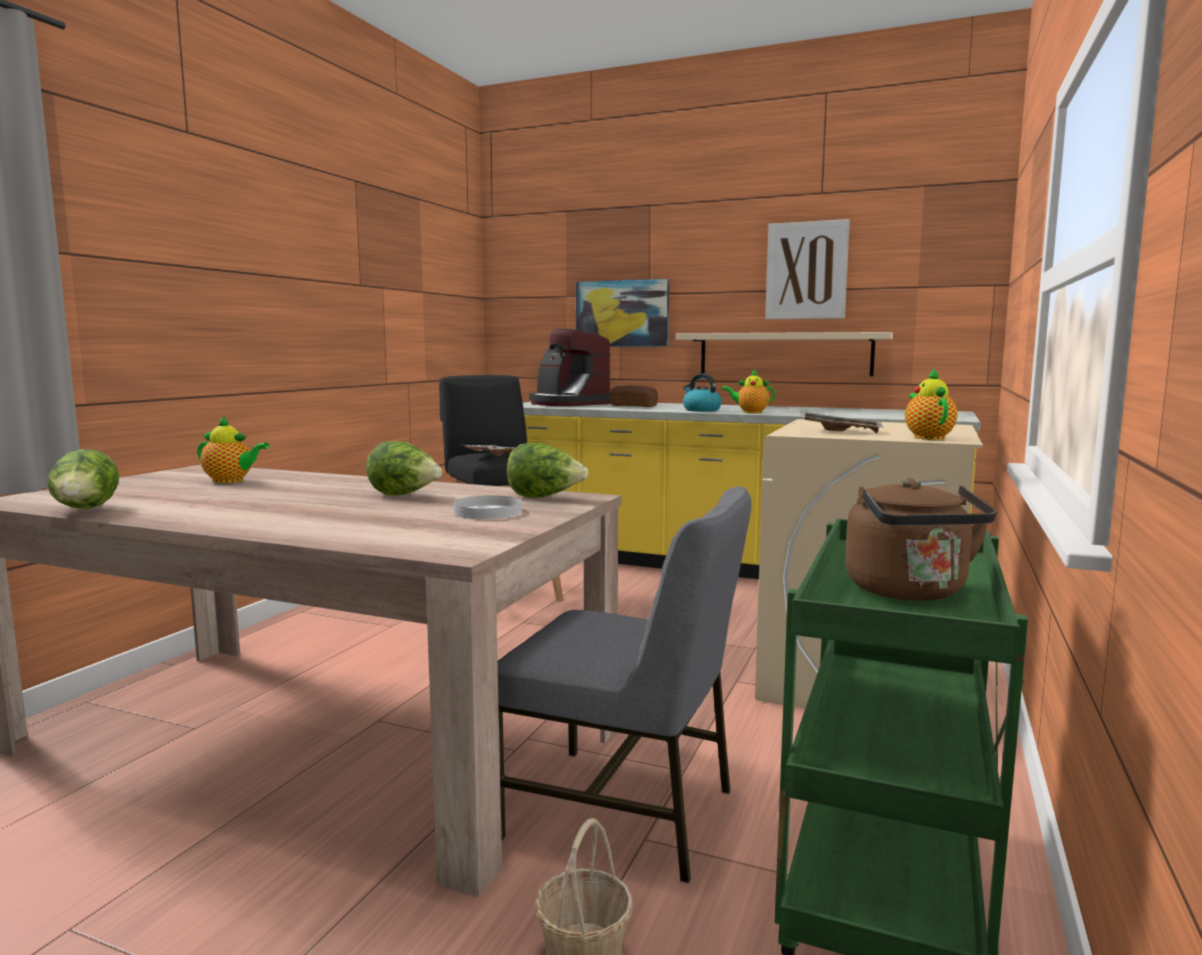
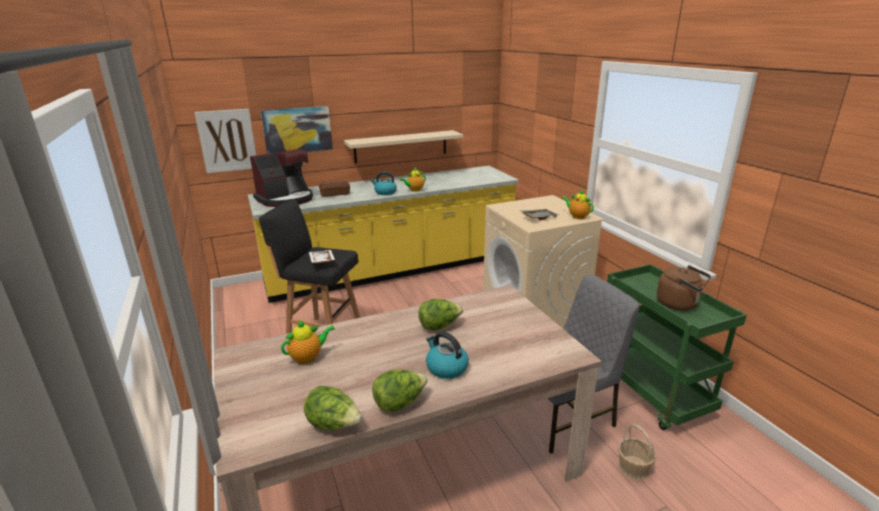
camera: 45 degrees left, 15 degrees up
(290, 515) = (446, 368): none -> kettle
(487, 512) = (506, 322): white plate -> none
(544, 498) = (494, 300): lettuce -> lettuce (399, 403)
(567, 403) = (286, 199): coffee machine -> coffee machine turned 45 degrees counterclockwise
(806, 270) = (409, 98): picture -> picture (227, 140)

